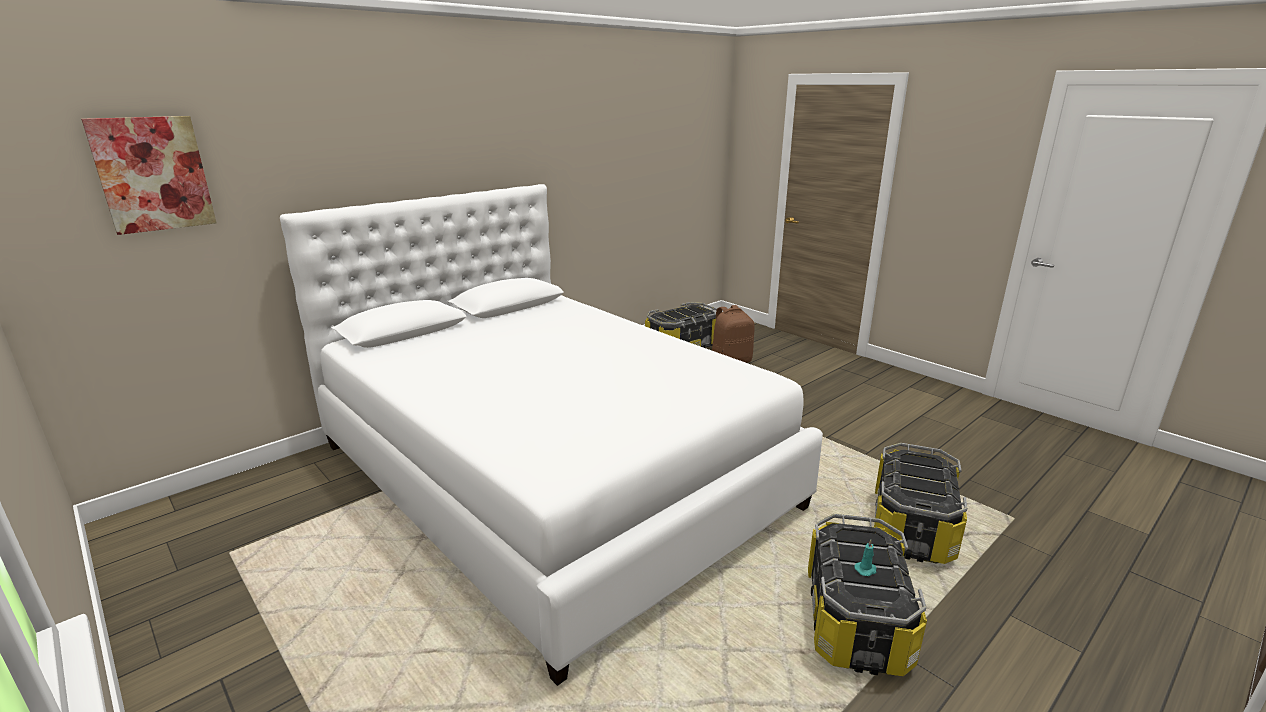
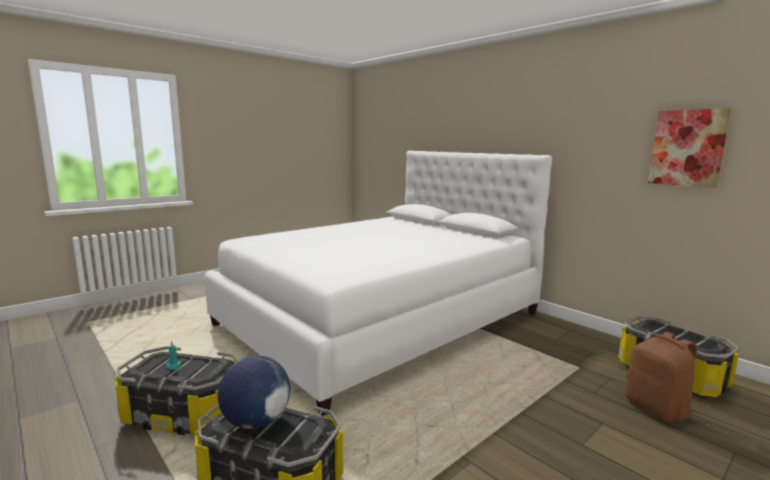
camera: 90 degrees right, 10 degrees down
(153, 174) = (386, 129): picture -> picture (687, 148)
(923, 484) = (256, 422): none -> globe

